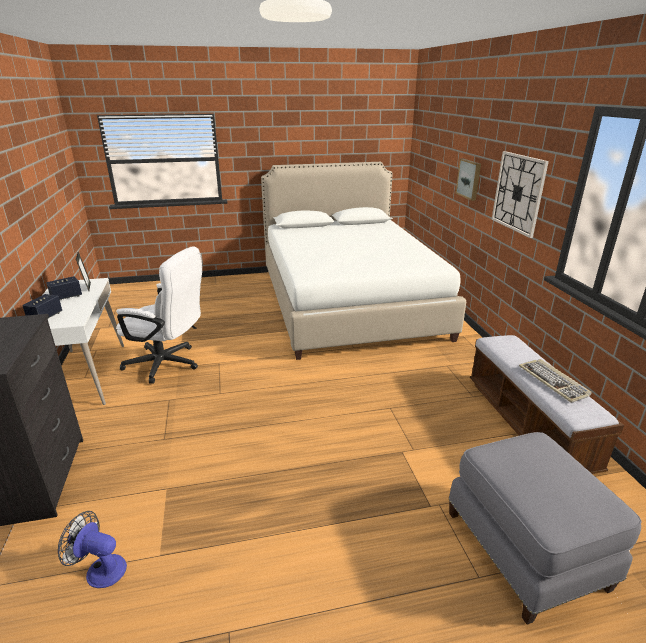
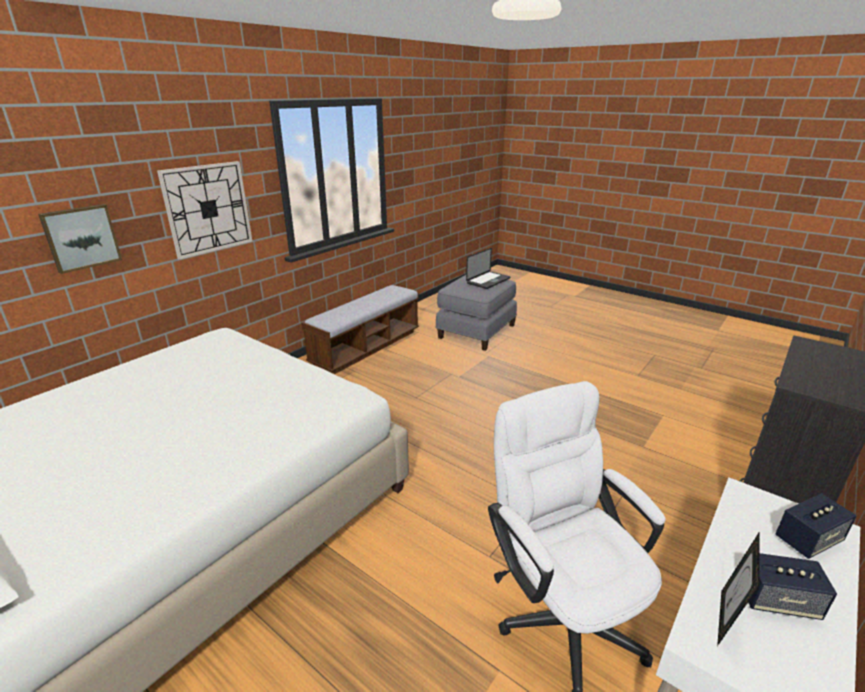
camera: 130 degrees left, 0 degrees up
(100, 569) = (706, 428): fan -> none
(547, 492) = (488, 281): none -> laptop
(554, 382) = (373, 298): keyboard -> none

